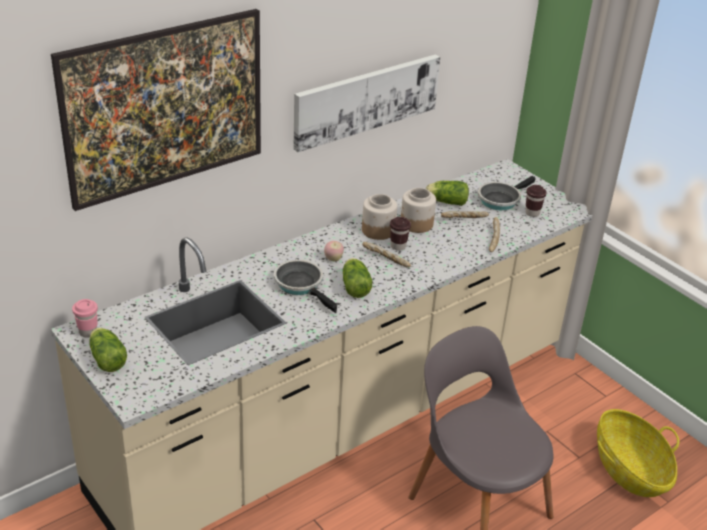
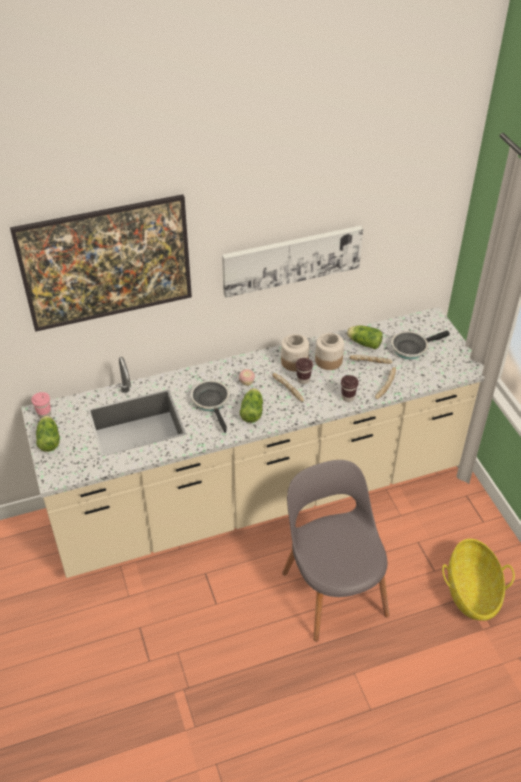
camera: 20 degrees right, 10 degrees up
(532, 213) = (432, 366): brown cup -> brown cup (348, 397)

